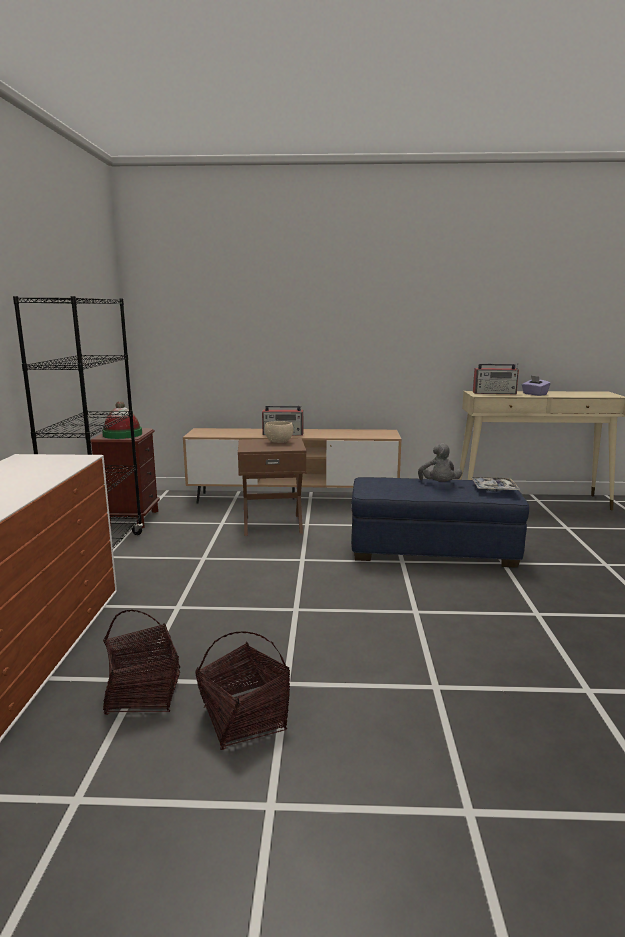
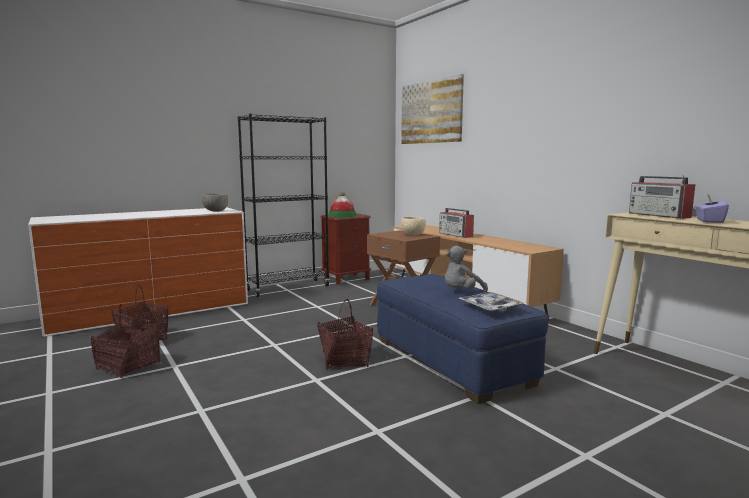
camera: 55 degrees right, 5 degrees down
(63, 463) = (216, 211): none -> grey bowl
(196, 290) = (430, 112): none -> picture
(383, 587) = (345, 360): none -> basket

